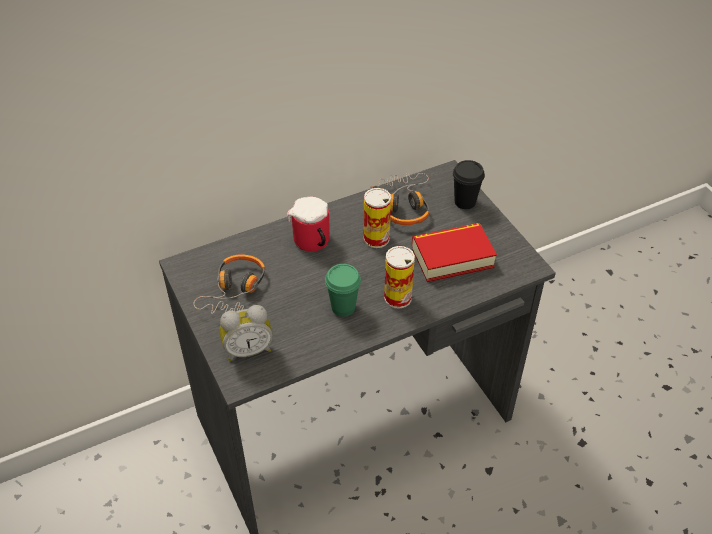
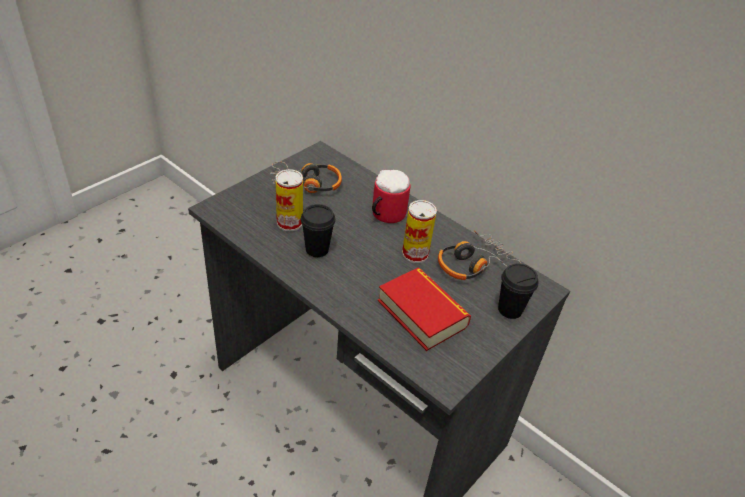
camera: 65 degrees right, 5 degrees down
(248, 350) = (246, 205): alarm clock -> none
(343, 307) = (317, 249): green cup -> black cup
(397, 297) = (346, 283): can -> can (289, 222)

